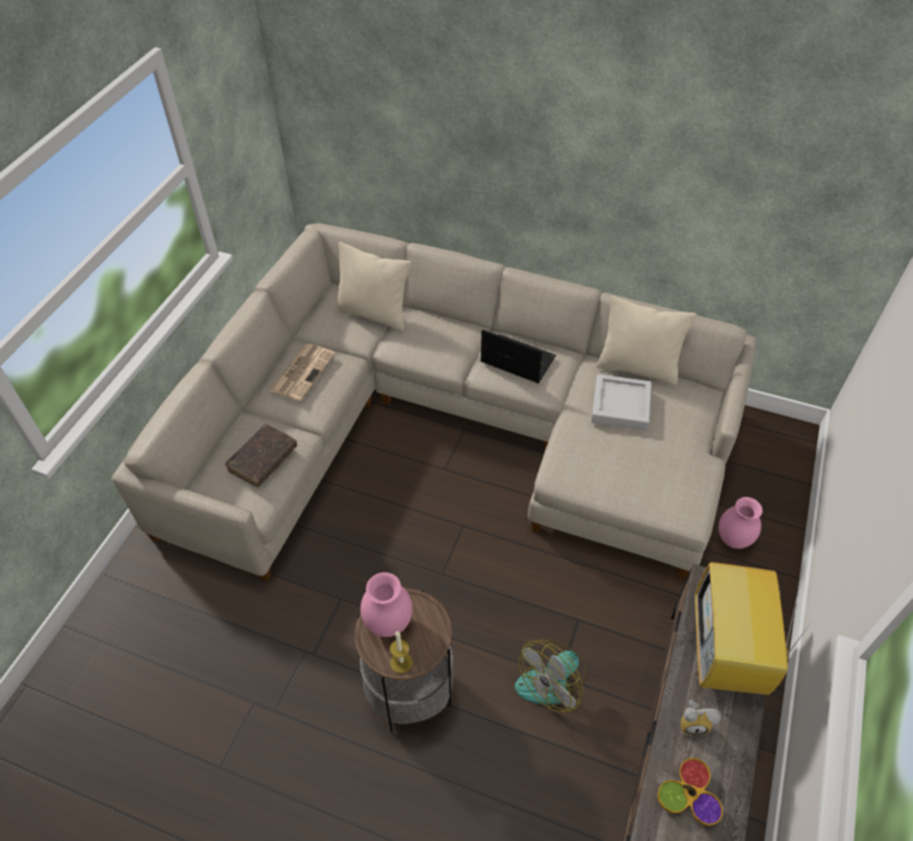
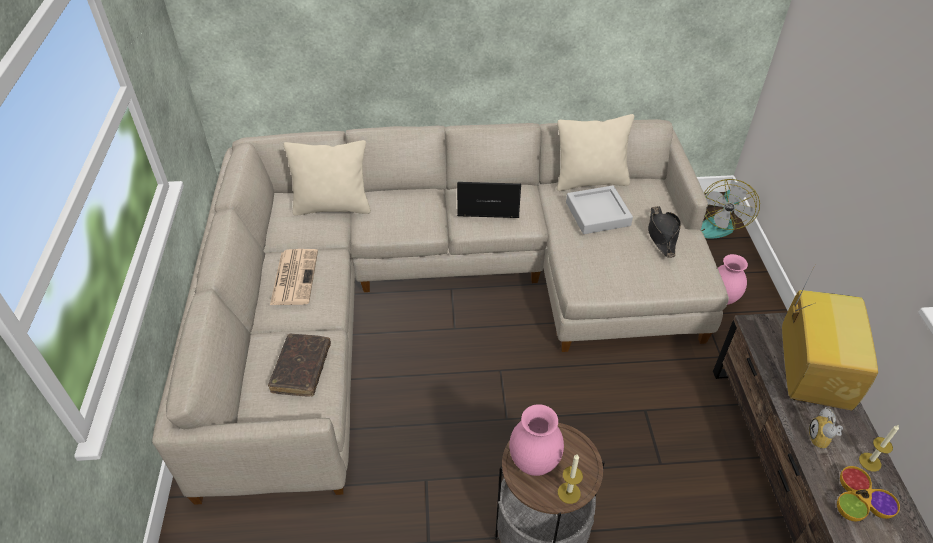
camera: 25 degrees left, 5 degrees down
(552, 679) = (655, 469): fan -> fan (716, 223)
(673, 452) = (662, 235): none -> black hat
(694, 722) = (822, 440): alarm clock -> alarm clock turned 120 degrees clockwise
(727, 652) = (807, 374): television -> television turned 150 degrees counterclockwise
(729, 765) = (870, 462): none -> candle

